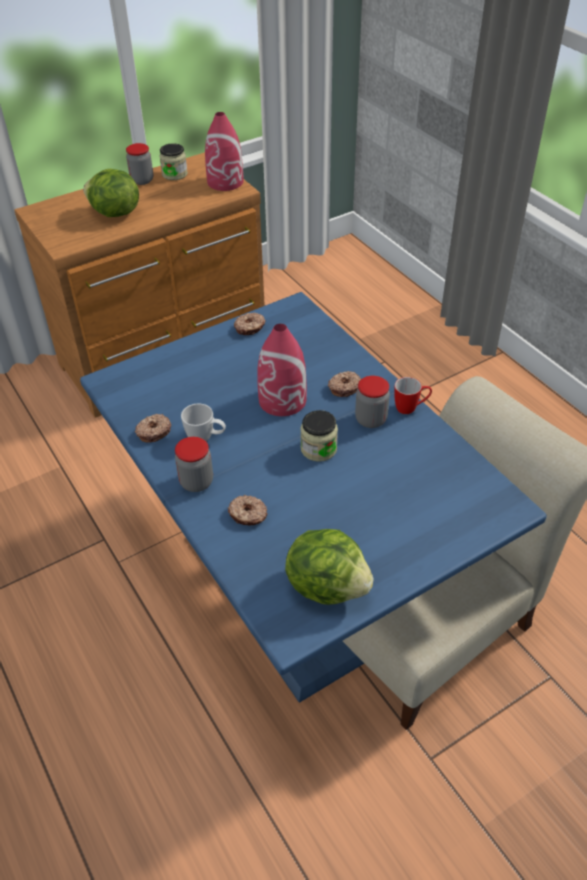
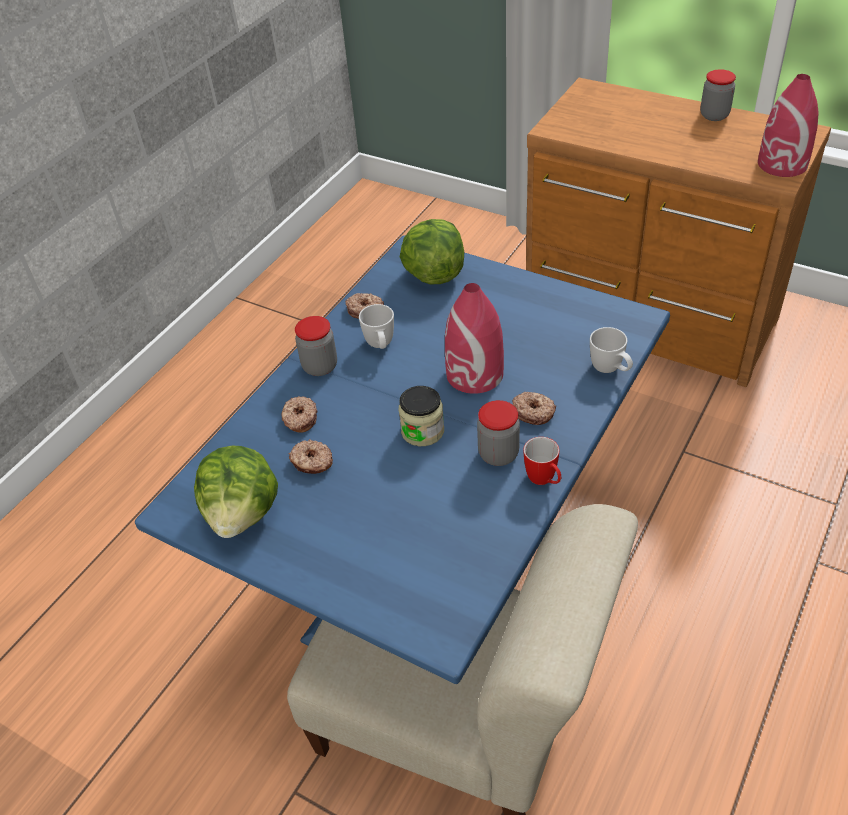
camera: 65 degrees right, 0 degrees up
(114, 213) = (636, 128): lettuce -> lettuce (433, 274)
(174, 174) = (752, 128): jar -> none
(250, 328) = (567, 302): donut -> donut (312, 462)
(334, 338) = (610, 370): none -> white mug

